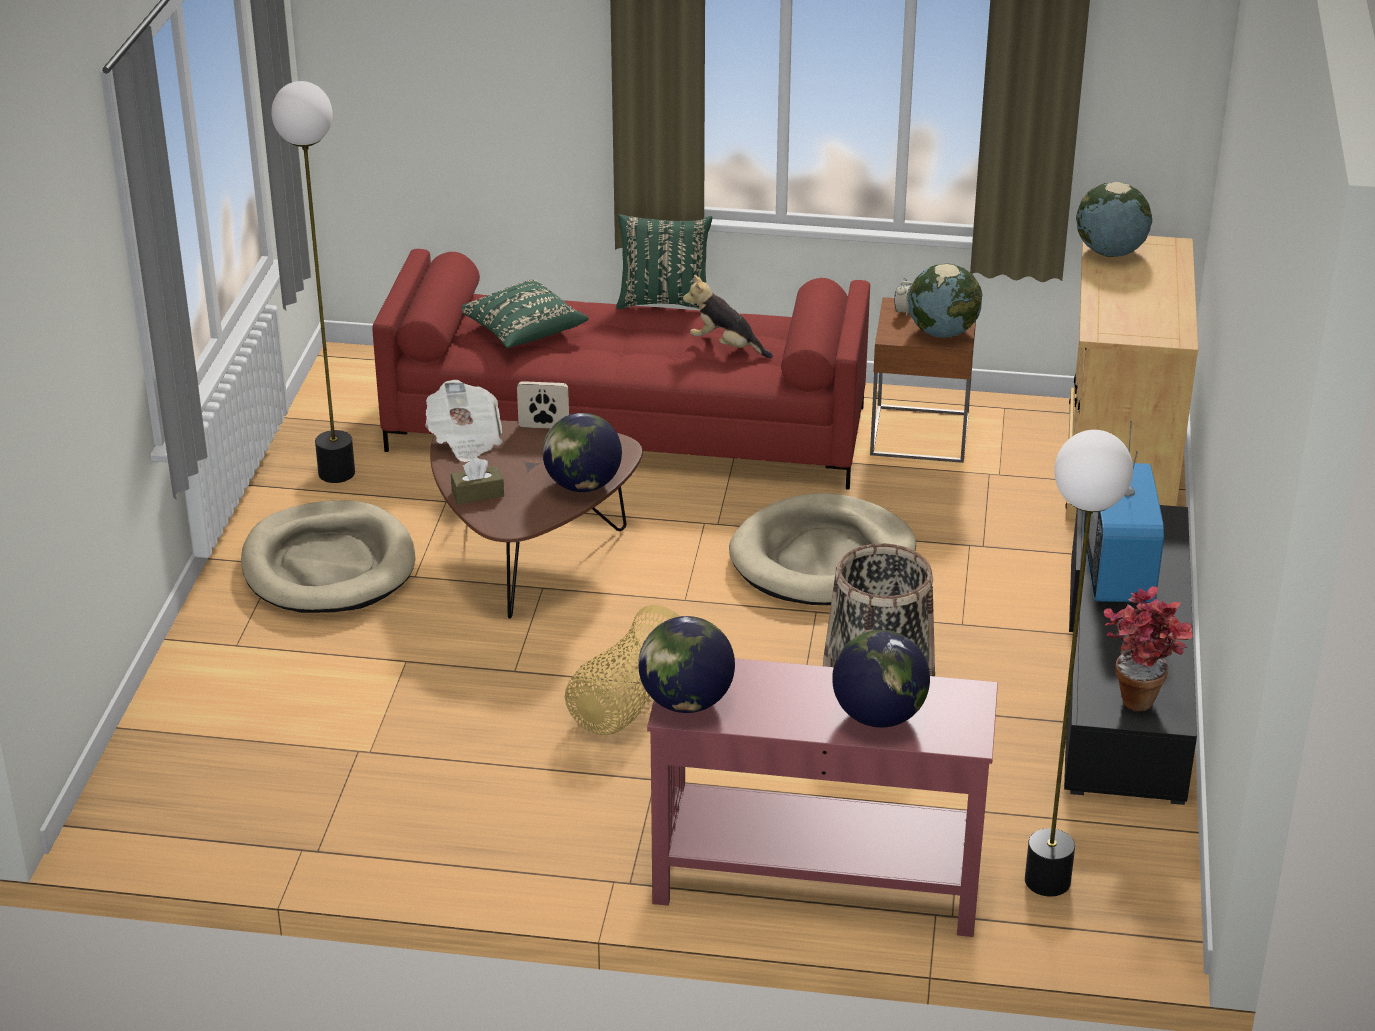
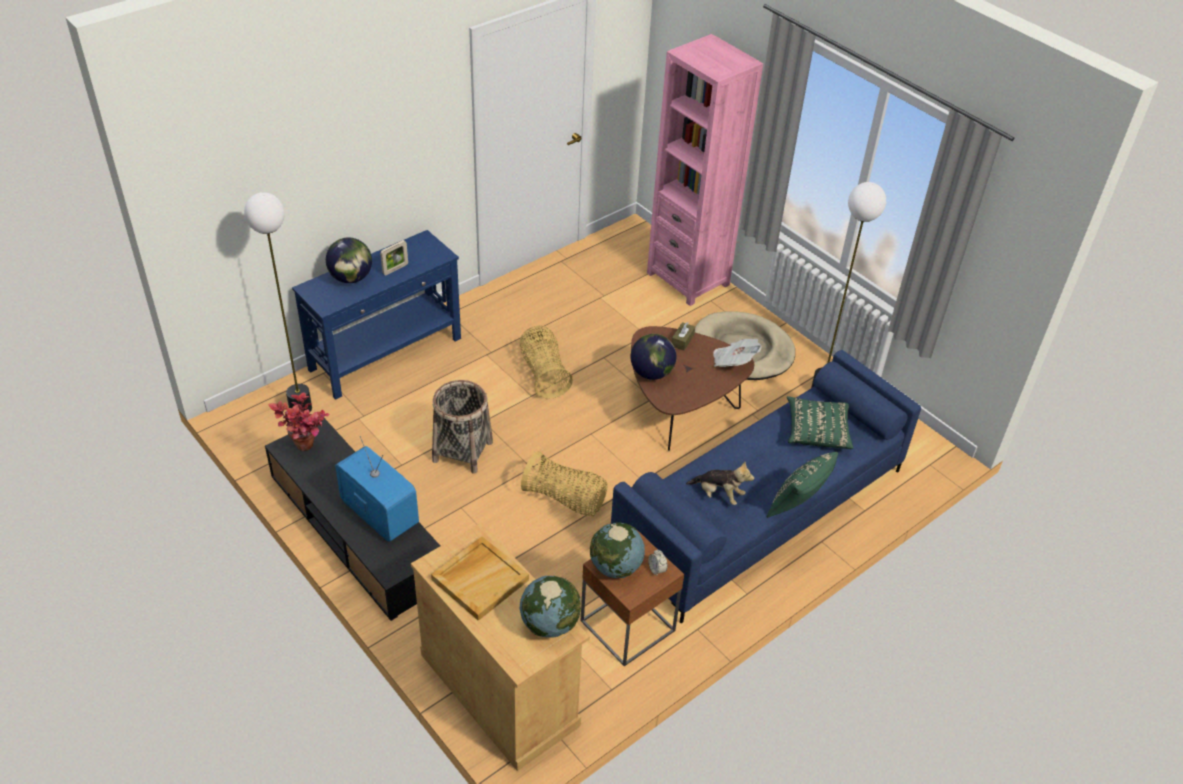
camera: 130 degrees right, 10 degrees up
(201, 692) = (688, 279): none -> pink bookcase
(544, 426) = (717, 391): picture frame -> picture frame (395, 269)
(629, 428) = (759, 512): red sofa -> blue sofa
(685, 702) = (425, 244): globe -> none
(726, 346) = (718, 494): plush toy -> plush toy turned 45 degrees clockwise
(815, 880) = (387, 354): red console table -> blue console table
(823, 558) = (565, 499): beige dog bed -> basket
(1138, 306) = (480, 579): none -> beige tray

